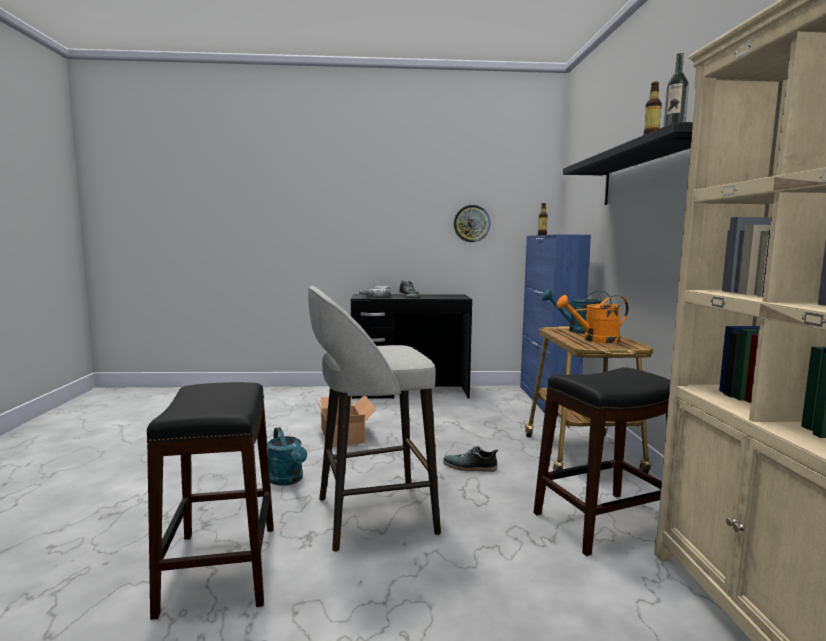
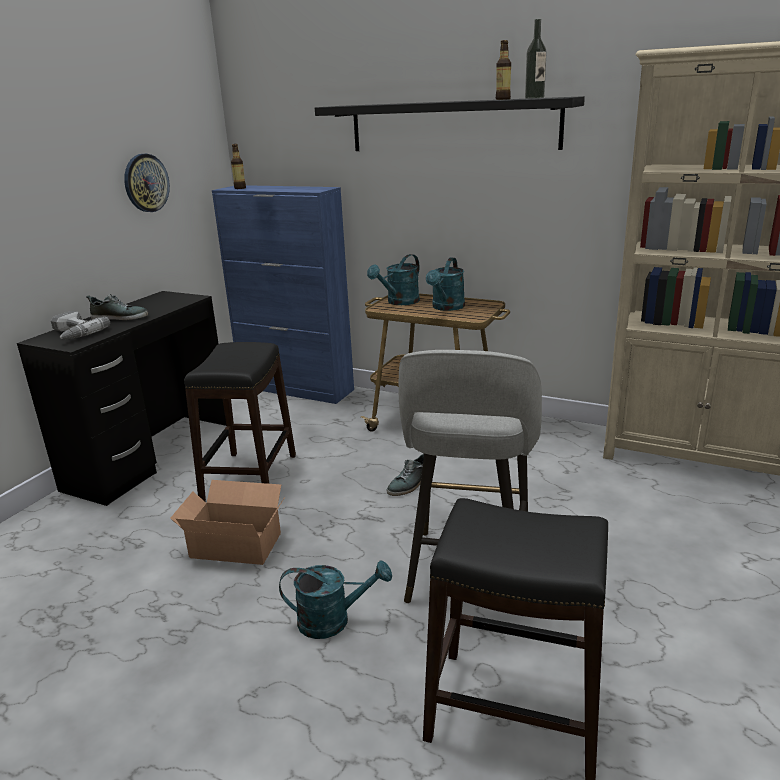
camera: 60 degrees left, 15 degrees up
(594, 340) = (446, 308): orange watering can -> turquoise watering can
(604, 522) = (552, 459): black stool -> black stool (251, 478)

